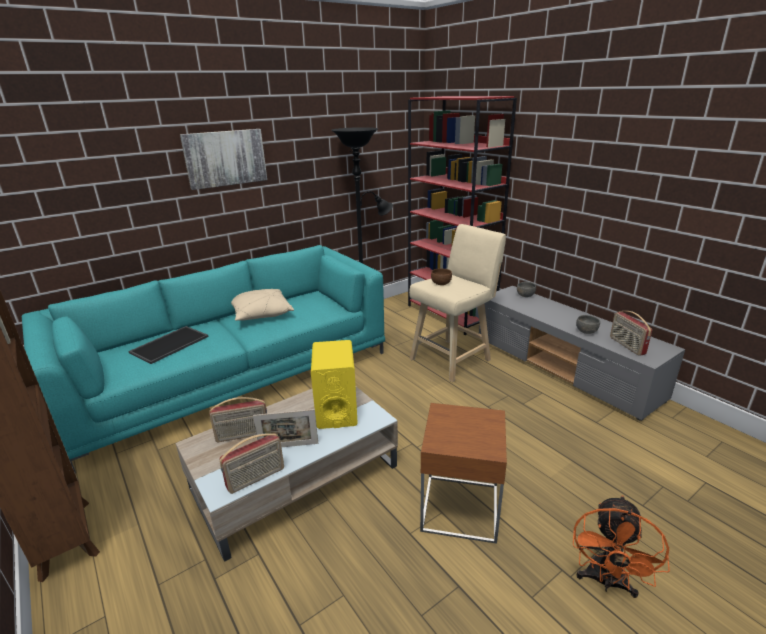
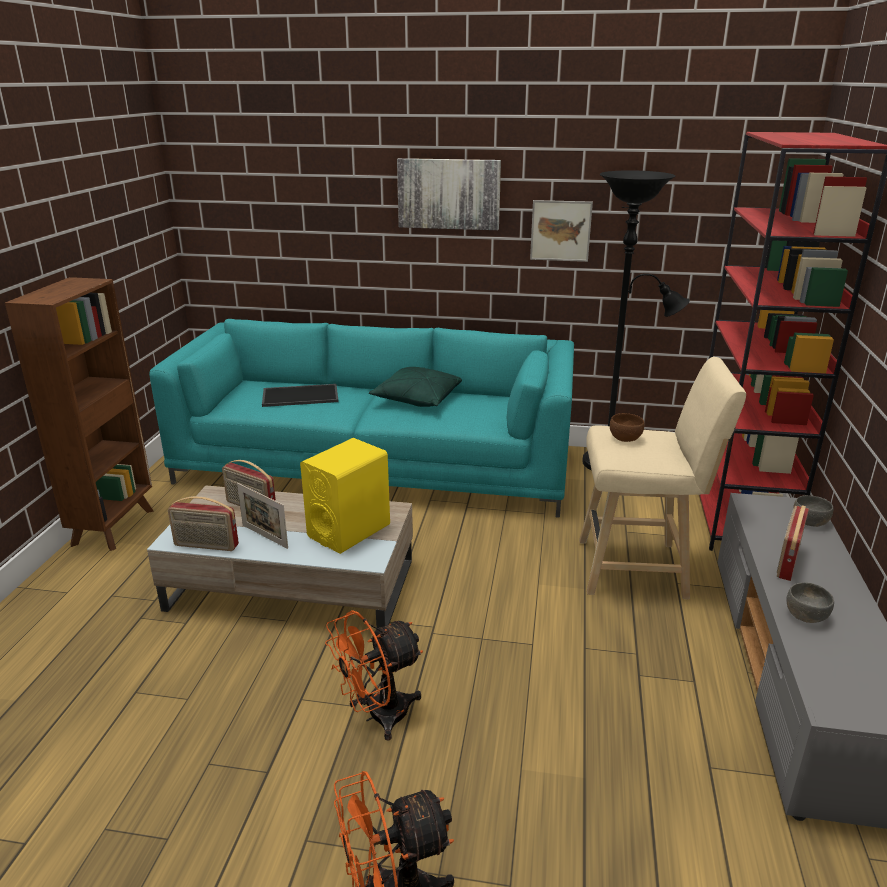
camera: 45 degrees right, 0 degrees up
(261, 314) = (417, 399): beige pillow -> green pillow
(305, 174) = (560, 230): none -> picture
(460, 507) = (377, 716): brown side table -> orange fan
(626, 346) = (834, 671): radio -> radio (787, 562)

